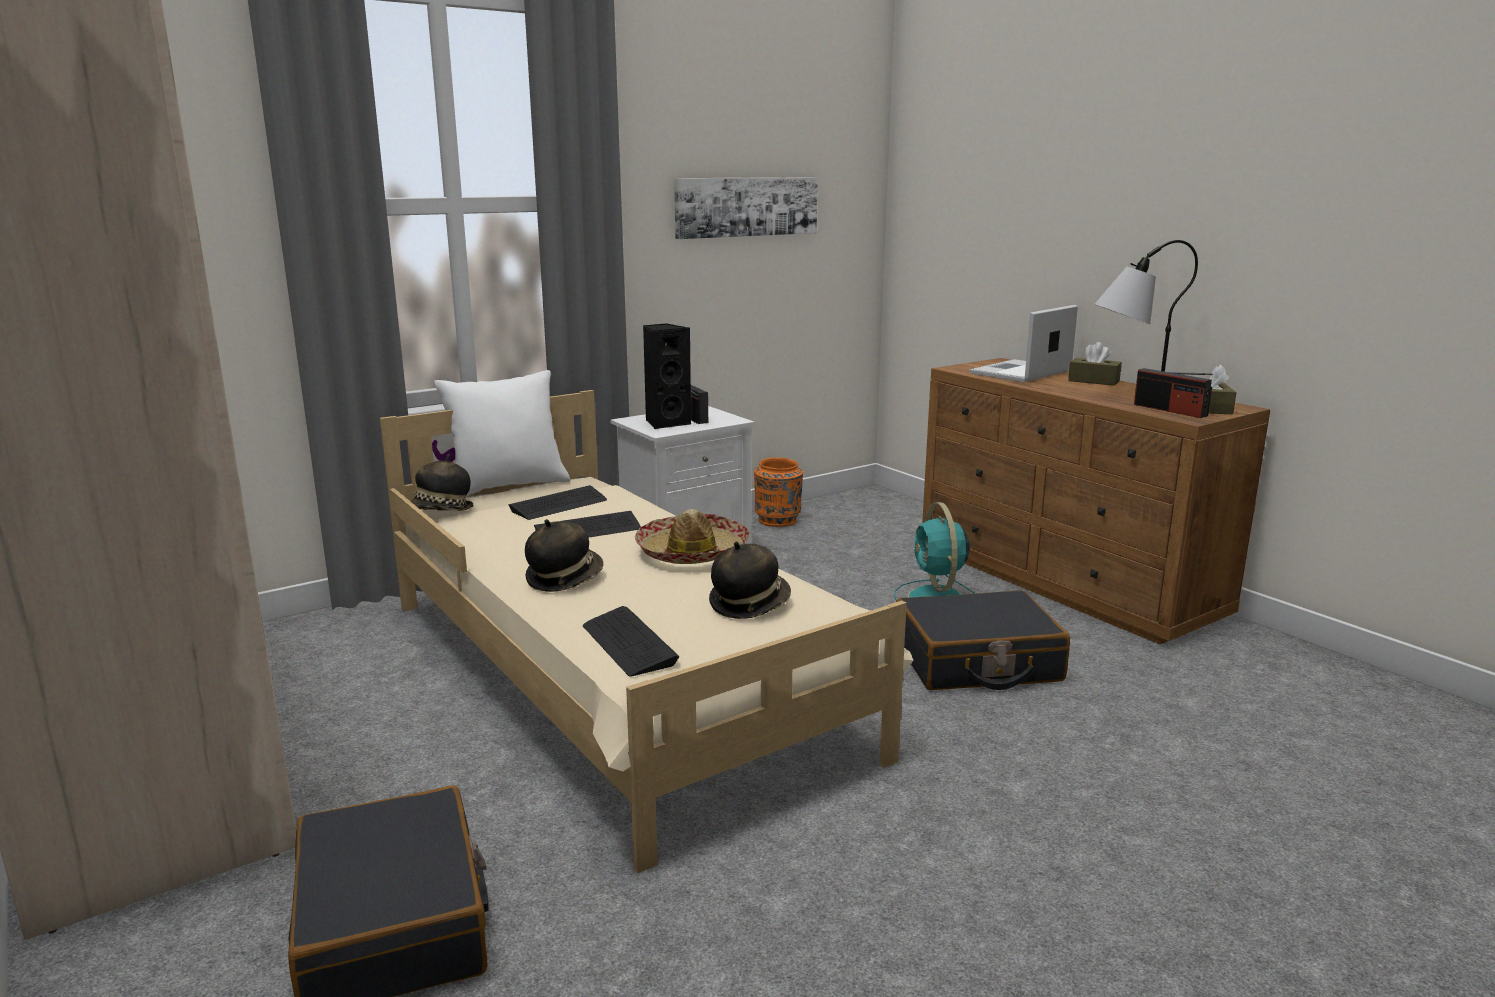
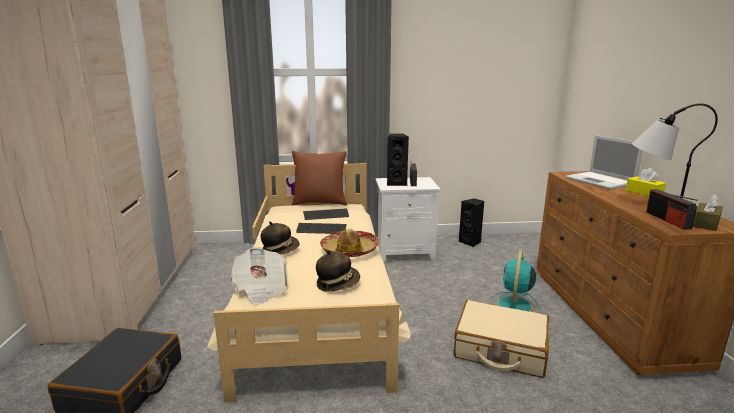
camera: 30 degrees right, 0 degrees up
(441, 512) = (278, 209): hat -> none
(508, 486) = (320, 203): white pillow -> brown pillow
(628, 644) = (261, 289): keyboard -> newspaper
(746, 206) = (470, 75): picture -> none
(778, 521) = (471, 242): orange vase -> black speaker
(977, 662) = (500, 349): black suitcase -> beige suitcase
(1020, 373) = (600, 181): laptop -> laptop turned 105 degrees counterclockwise
(1093, 381) = (644, 193): brown tissue box -> yellow tissue box

